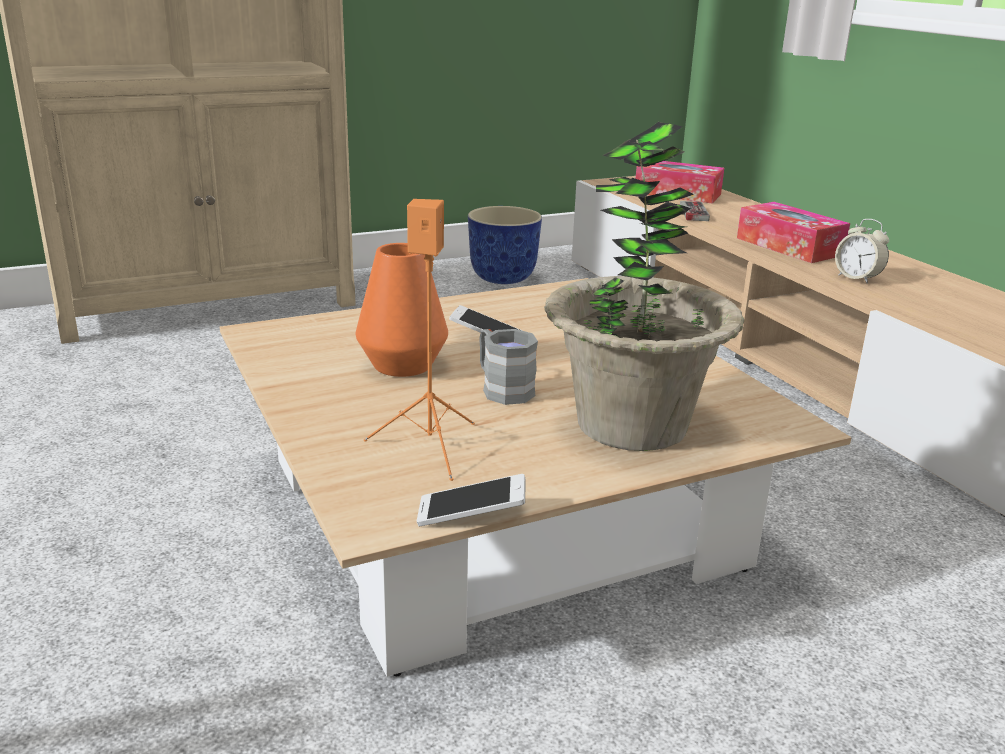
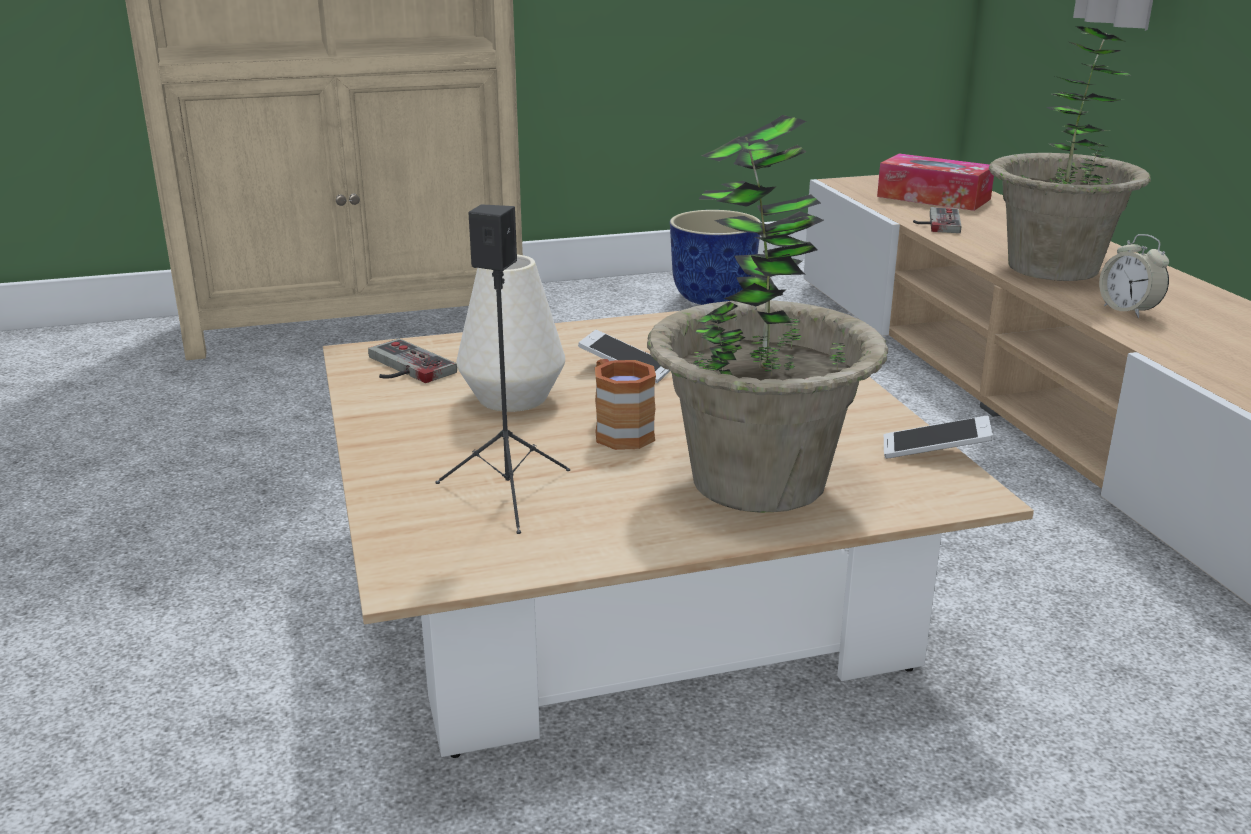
camera: 10 degrees right, 0 degrees up
(297, 342) = (402, 367): none -> game controller
(402, 365) = (512, 398): orange vase -> white vase
(430, 446) = (509, 493): orange speaker -> black speaker
(471, 515) = (526, 574): phone -> phone (935, 452)
(502, 388) = (618, 430): grey mug -> brown mug
(789, 246) = (1053, 268): tissue box -> potted plant

